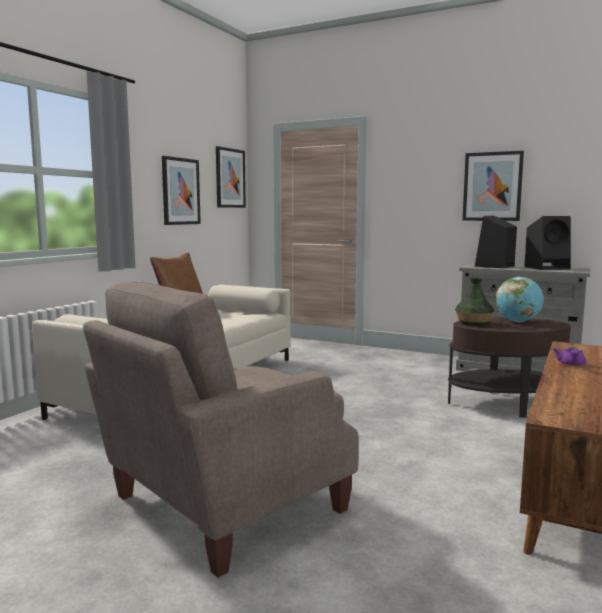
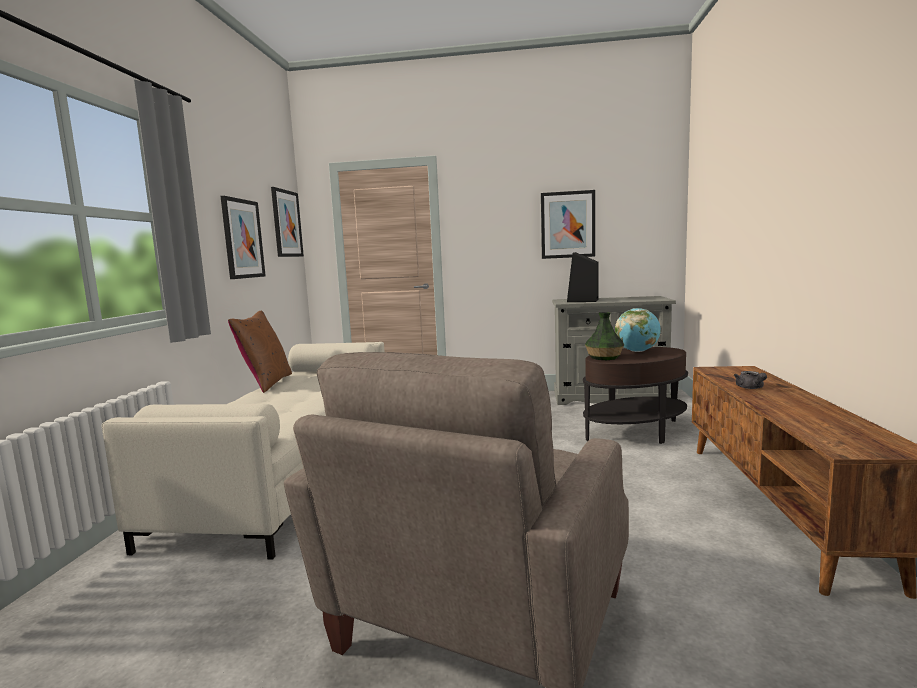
camera: 20 degrees left, 0 degrees up
(547, 268) = (630, 298): black speaker -> none
(571, 364) = (750, 388): purple teapot -> grey teapot

